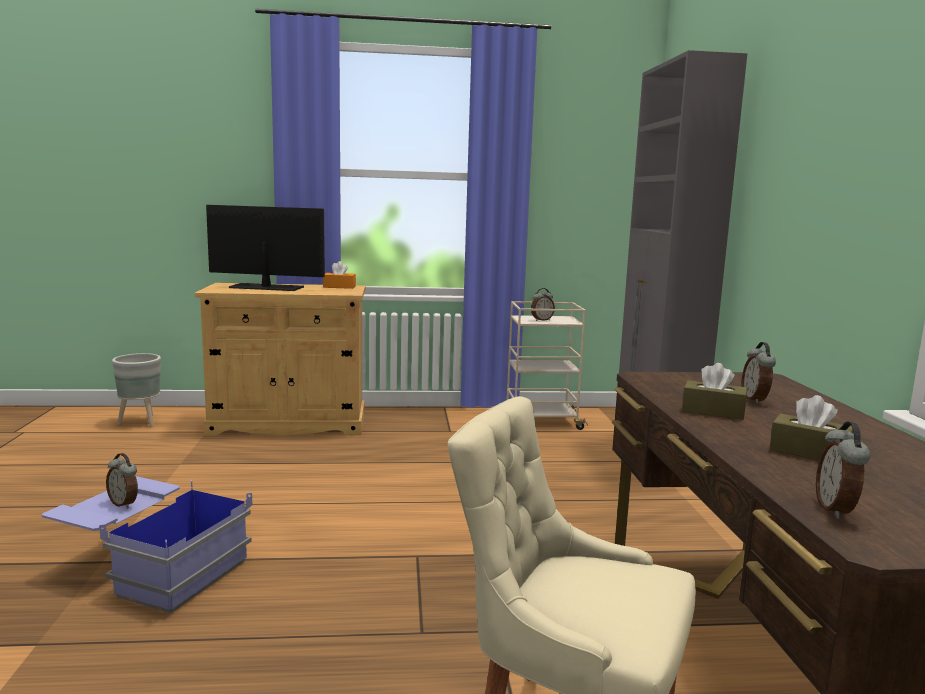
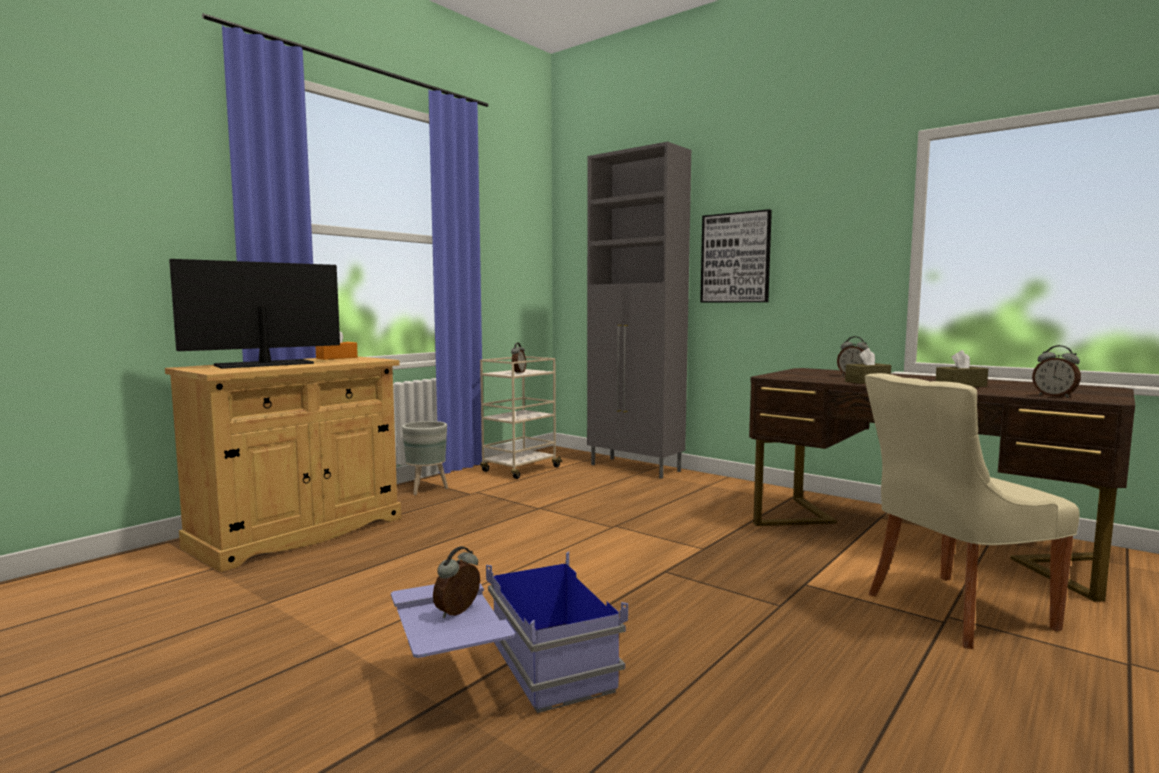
camera: 45 degrees left, 5 degrees down
(124, 504) = (459, 613): alarm clock -> alarm clock turned 135 degrees clockwise
(141, 422) = (79, 590): grey planter -> grey planter (427, 489)
(773, 205) = (736, 258): none -> picture

